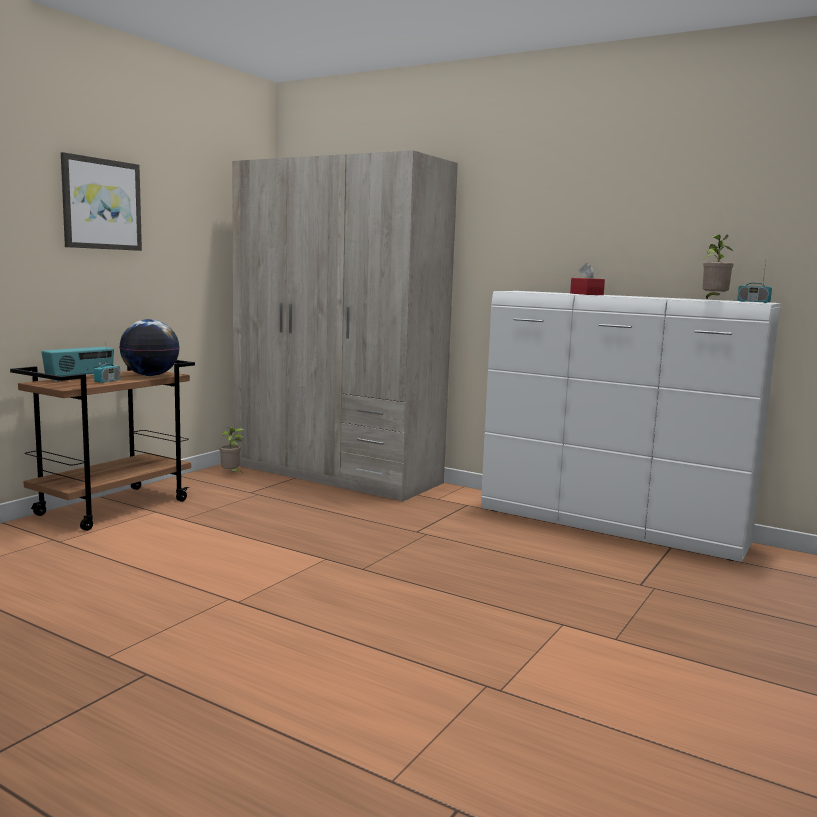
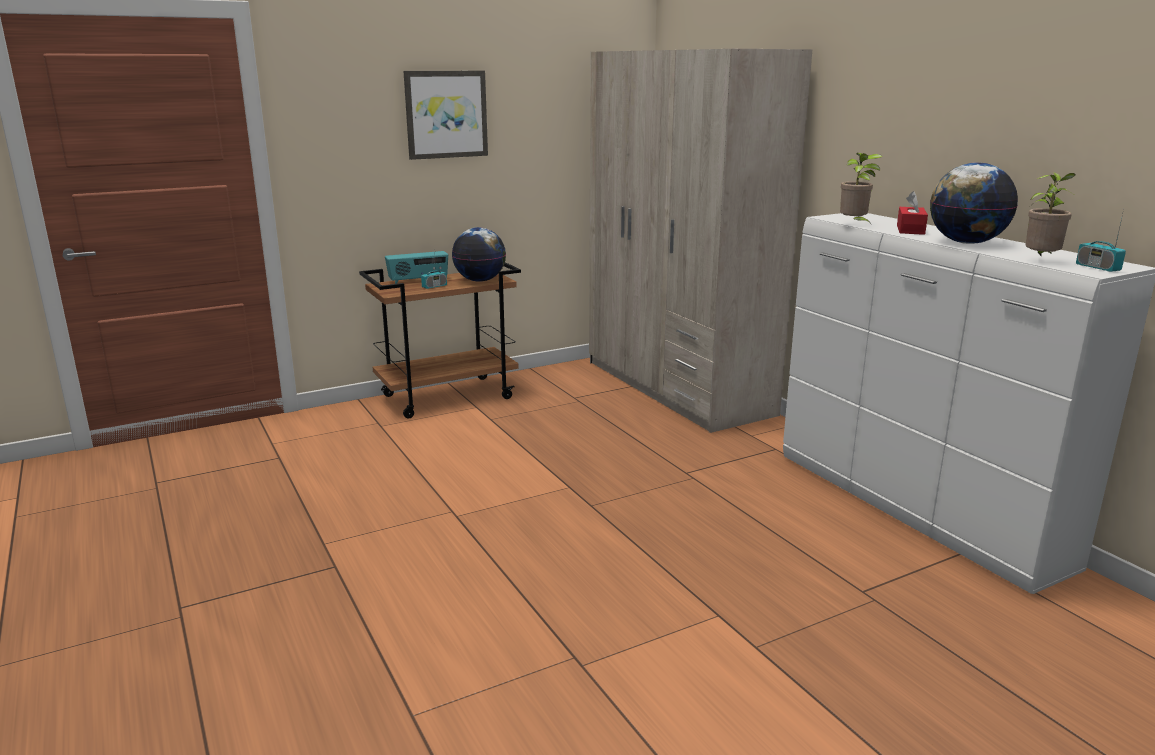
camera: 30 degrees right, 10 degrees up
(231, 474) = (577, 373): potted plant -> potted plant (854, 225)
(642, 297) = (966, 243): none -> globe

